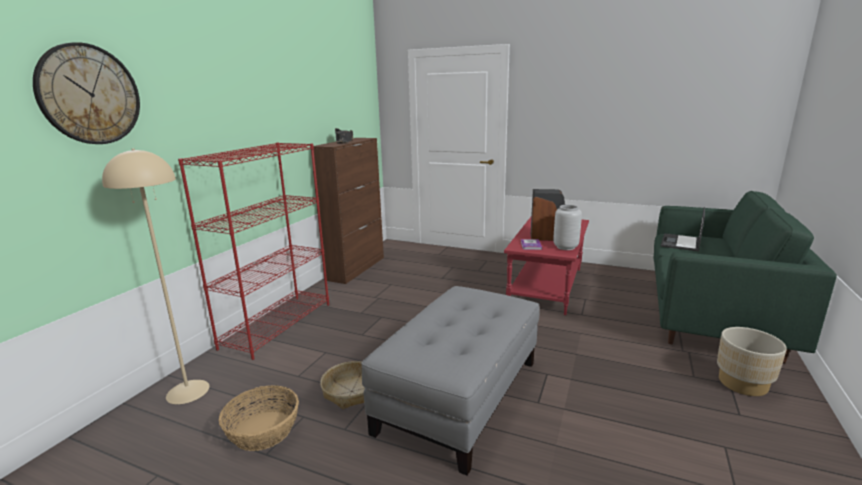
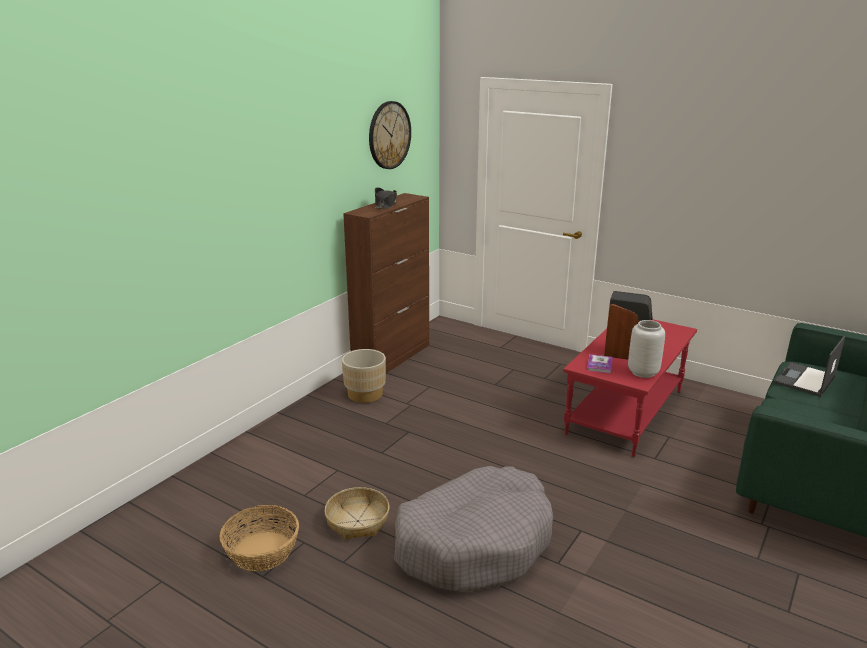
camera: 10 degrees right, 5 degrees up
(89, 95) = (112, 195): wall clock -> wall clock (389, 135)
(188, 391) = (191, 497): beige floor lamp -> none
(278, 325) = (289, 428): red bookcase -> none
(461, 395) = (474, 543): grey ottoman -> grey dog bed
(743, 383) = (815, 575): beige planter -> beige planter (365, 394)

